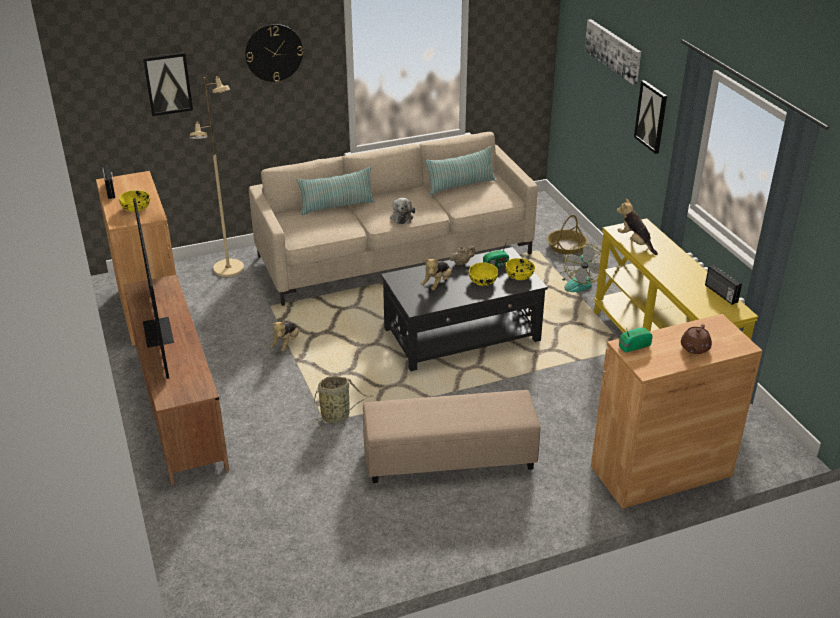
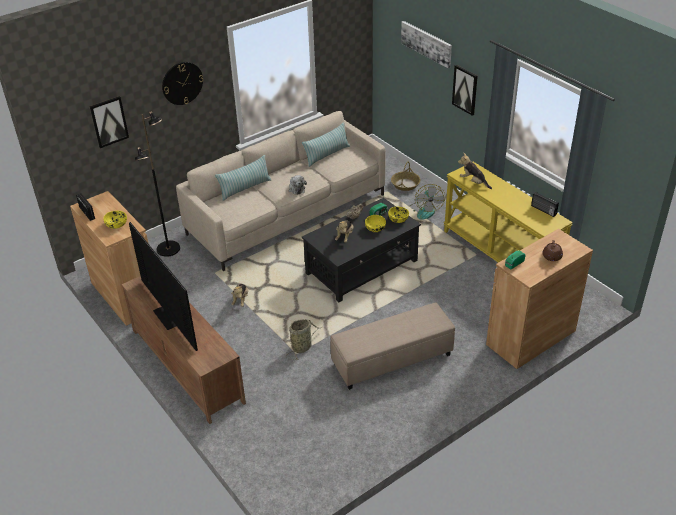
camera: 15 degrees left, 5 degrees up
(229, 269) = (168, 249): beige floor lamp -> black floor lamp

